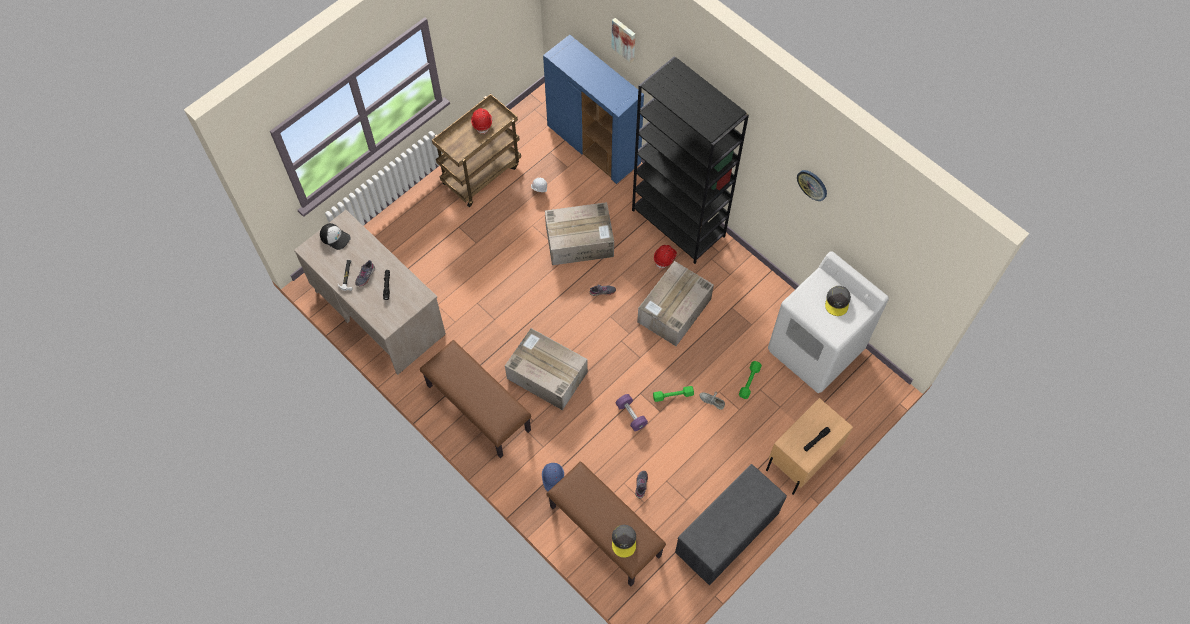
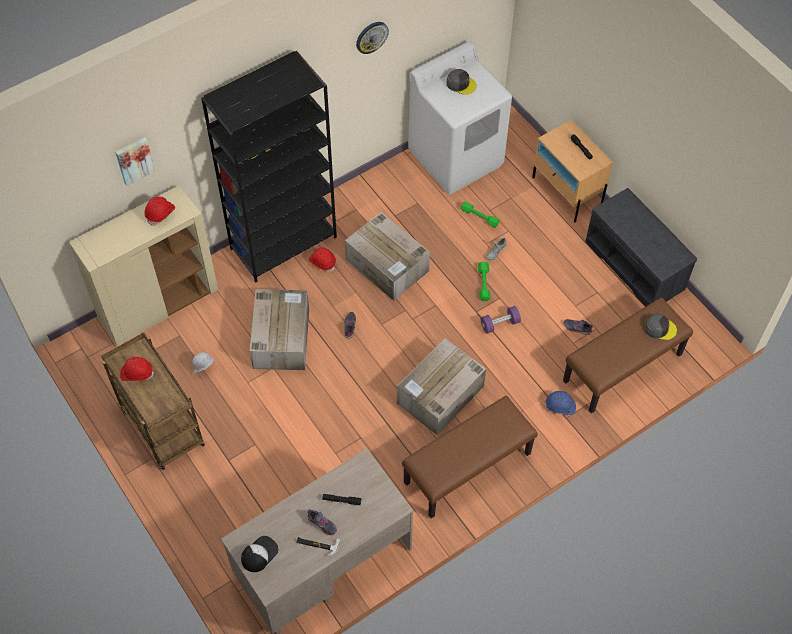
camera: 80 degrees left, 5 degrees down
(594, 145) = (159, 304): blue cabinet -> beige cabinet
(611, 88) = (160, 213): none -> red hard hat

